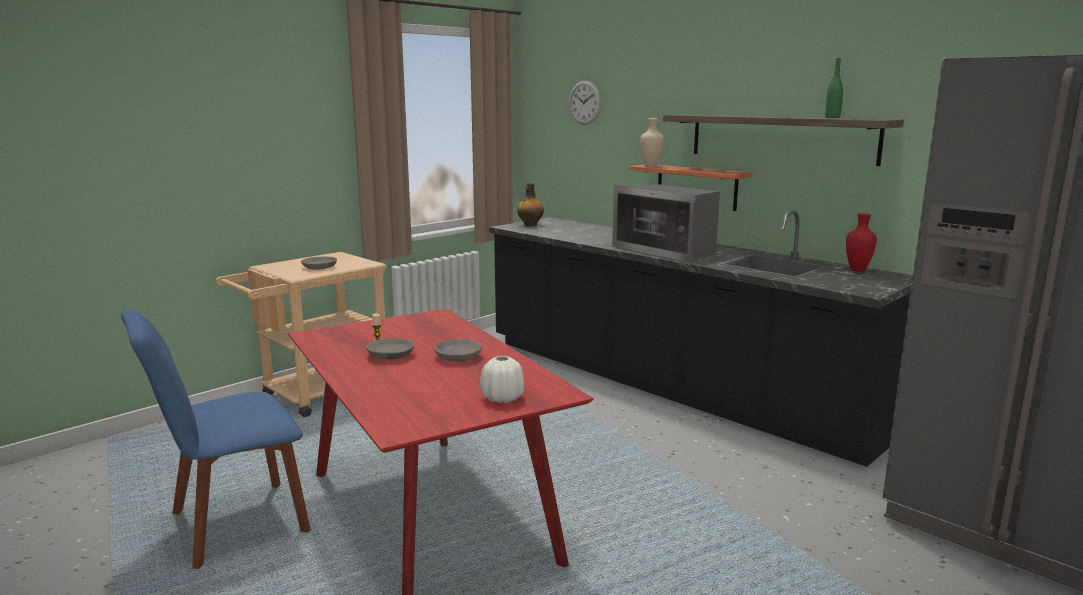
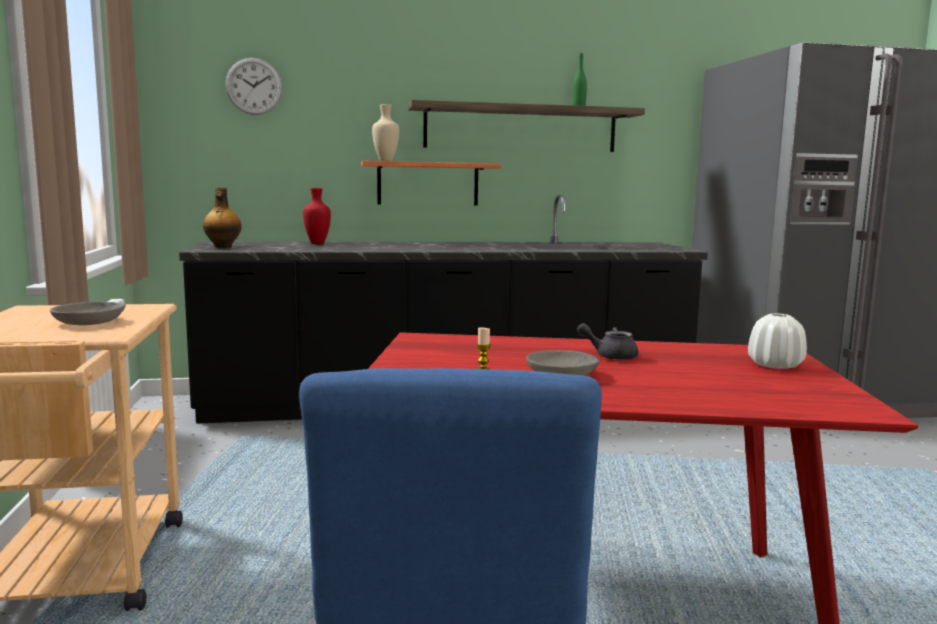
camera: 55 degrees left, 5 degrees down
(458, 357) = (610, 356): grey bowl -> grey teapot
(667, 251) = (459, 248): microwave -> none
(856, 270) = (618, 243): red vase -> red vase (316, 243)

